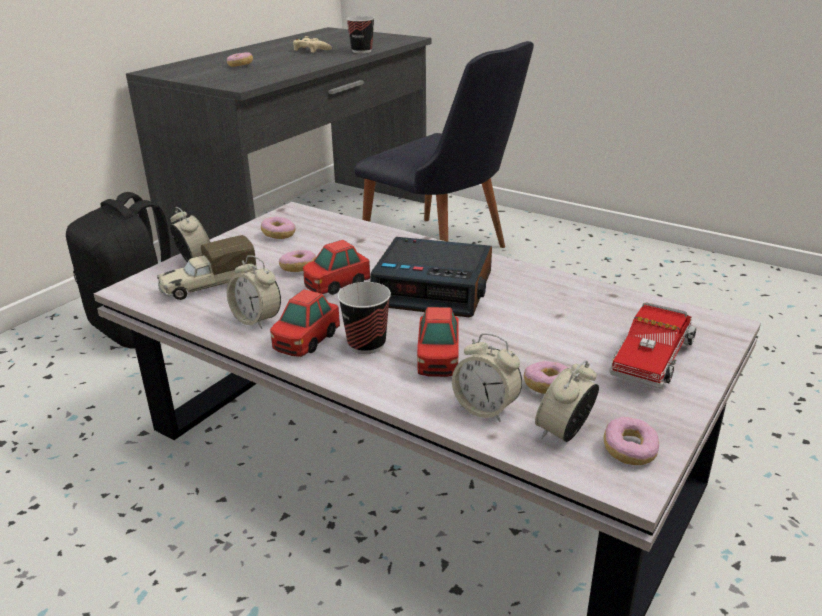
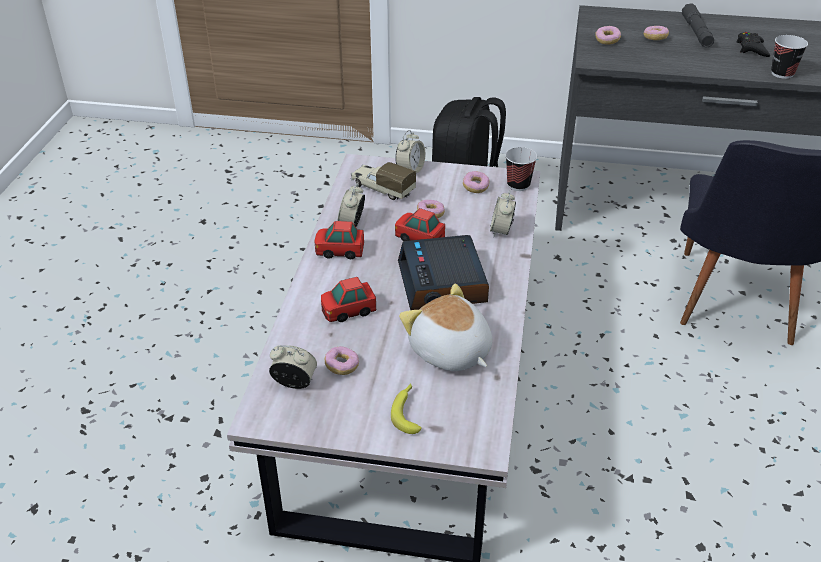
camera: 65 degrees right, 10 degrees up
(255, 56) = (696, 32): none -> grey flashlight
(310, 50) = (752, 49): beige game controller -> black game controller
(366, 344) = (349, 276): cup -> cup (518, 185)
(486, 409) = (303, 345): alarm clock -> alarm clock (501, 231)
(559, 311) = (450, 352): none -> plush toy
(629, 451) = (288, 415): donut -> donut (607, 40)
(651, 358) = (408, 411): toy truck -> banana

